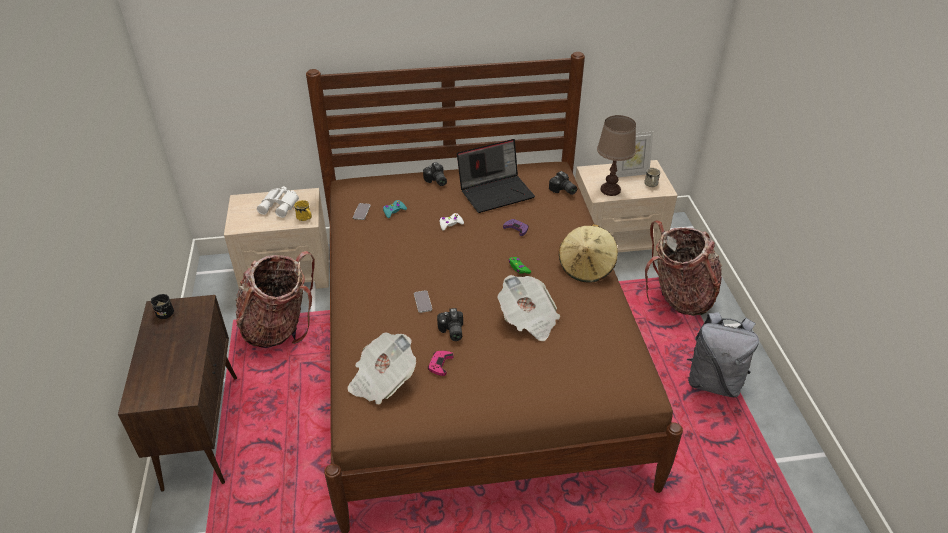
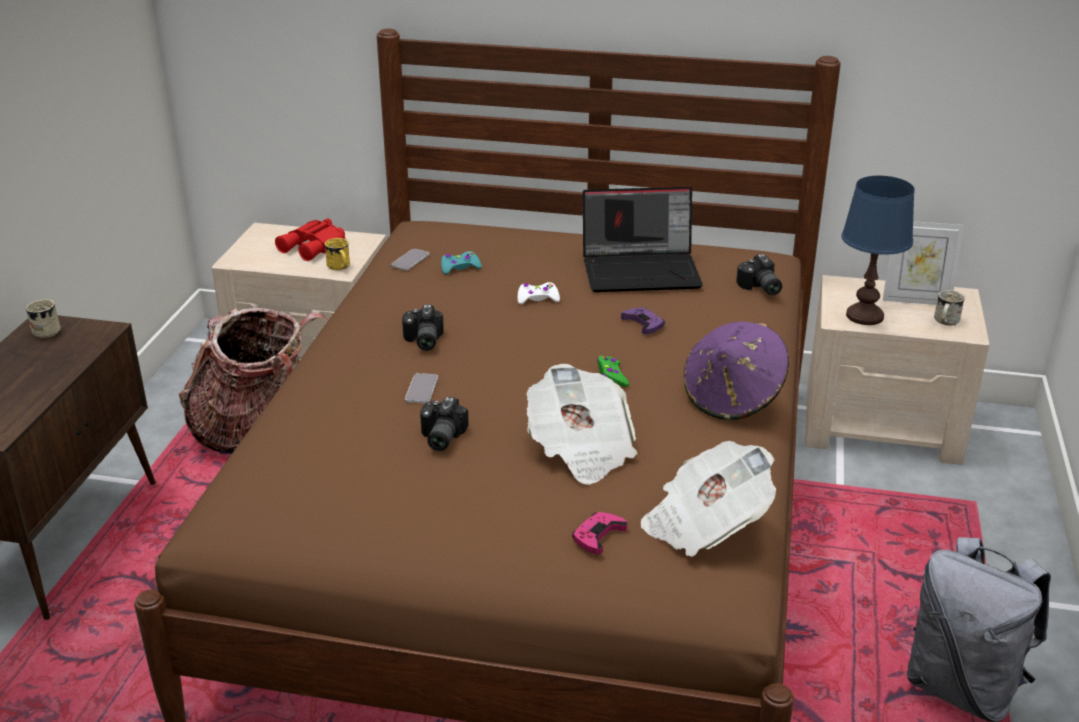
camera: 20 degrees right, 10 degrees down
(163, 312) = (45, 330): black mug -> beige mug
(280, 205) = (315, 246): white binoculars -> red binoculars
(382, 380) = (285, 479): newspaper -> newspaper (705, 524)
(436, 181) = (553, 242): camera -> camera (422, 341)
(440, 364) = (391, 478): pink game controller -> pink game controller (598, 536)
(586, 267) = (733, 398): beige hat -> purple hat
(610, 190) = (864, 316): brown table lamp -> blue table lamp
(679, 297) = (958, 535): backpack -> none

